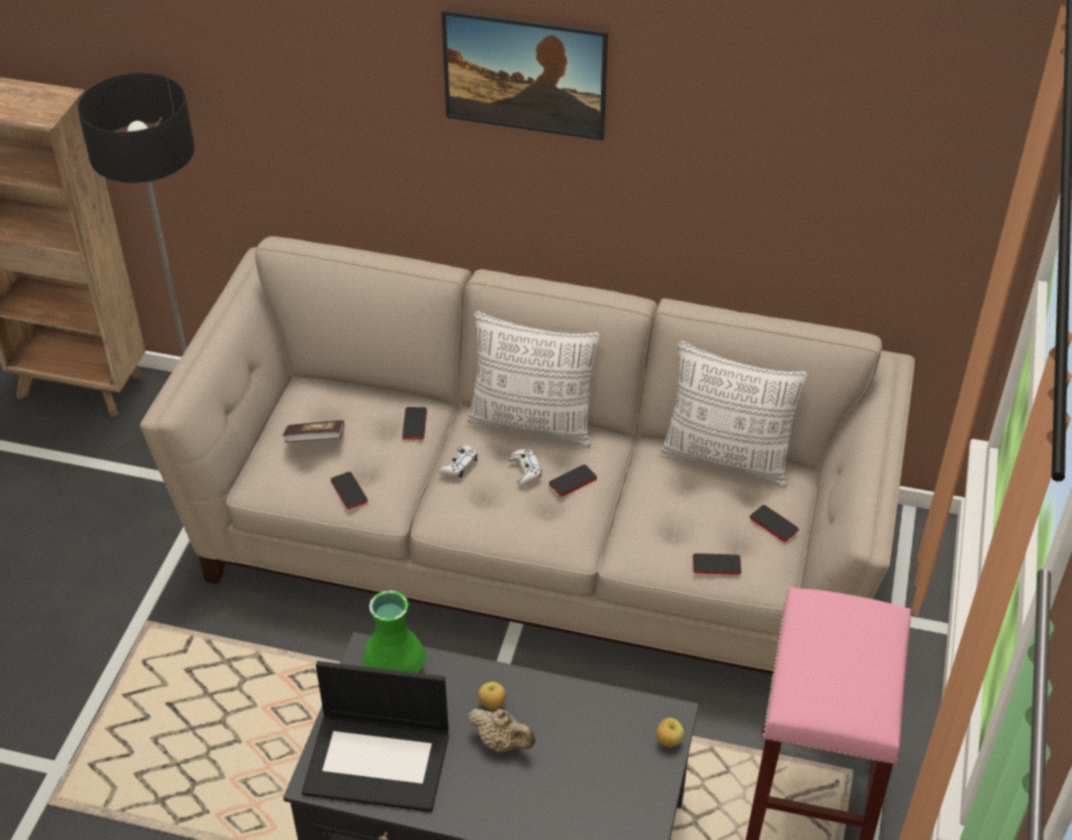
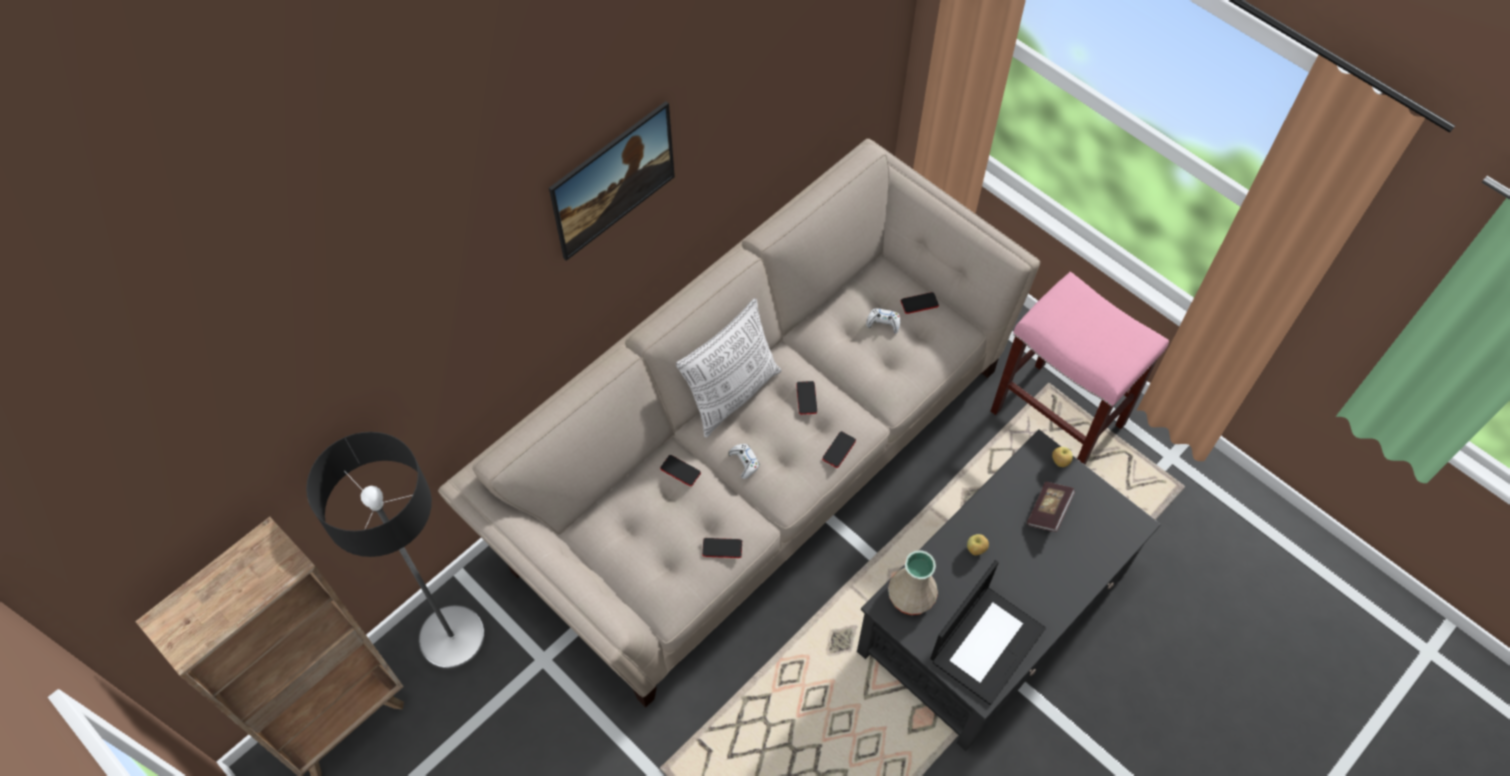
camera: 60 degrees left, 15 degrees up
(315, 440) = (652, 548): book -> book (1048, 511)
(393, 668) = (910, 596): green vase -> beige vase
(502, 742) = (1010, 559): beige teapot -> none
(525, 471) = (778, 422): white game controller -> white game controller (883, 323)
(716, 565) = (934, 355): phone -> phone (839, 450)
(727, 459) = (844, 296): pillow -> none

